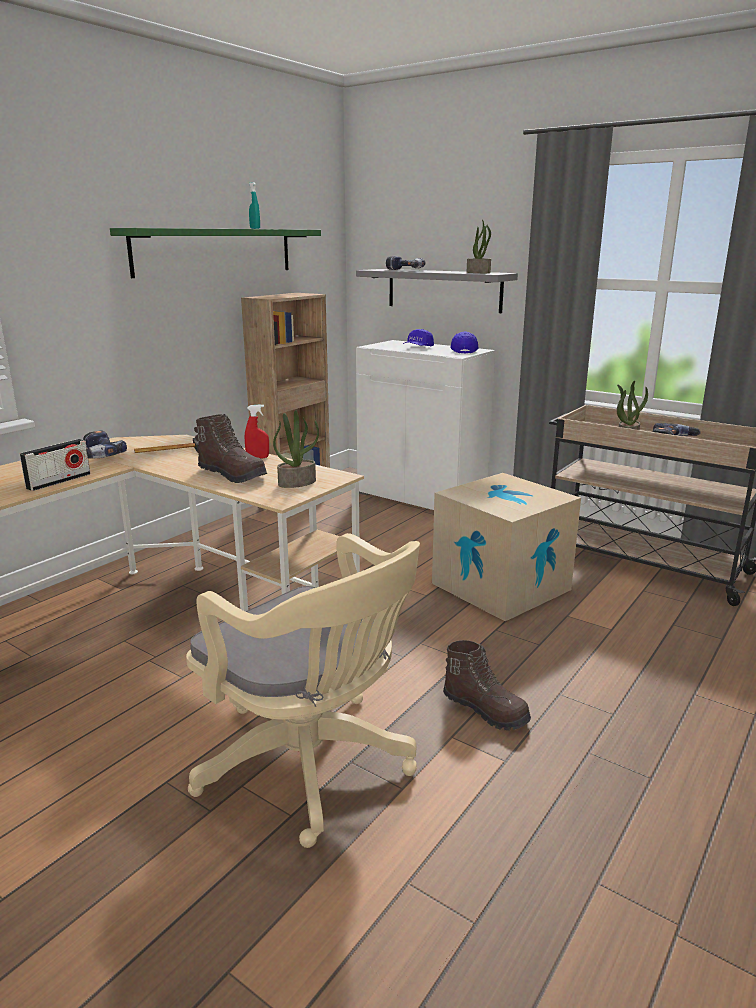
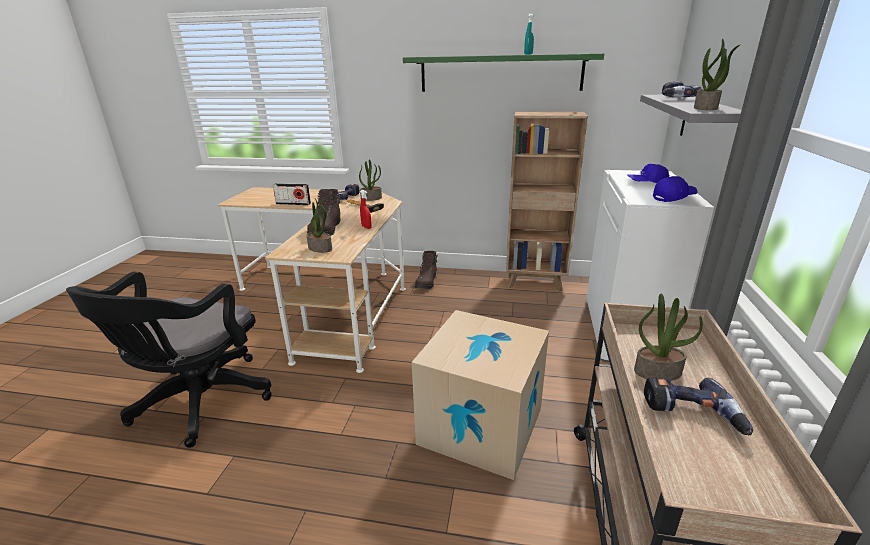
camera: 65 degrees right, 5 degrees up
(140, 443) = (371, 198): none -> potted plant
(312, 766) = (198, 403): beige office chair -> black office chair
(486, 709) = (271, 466): brown boot -> brown boot (427, 282)

